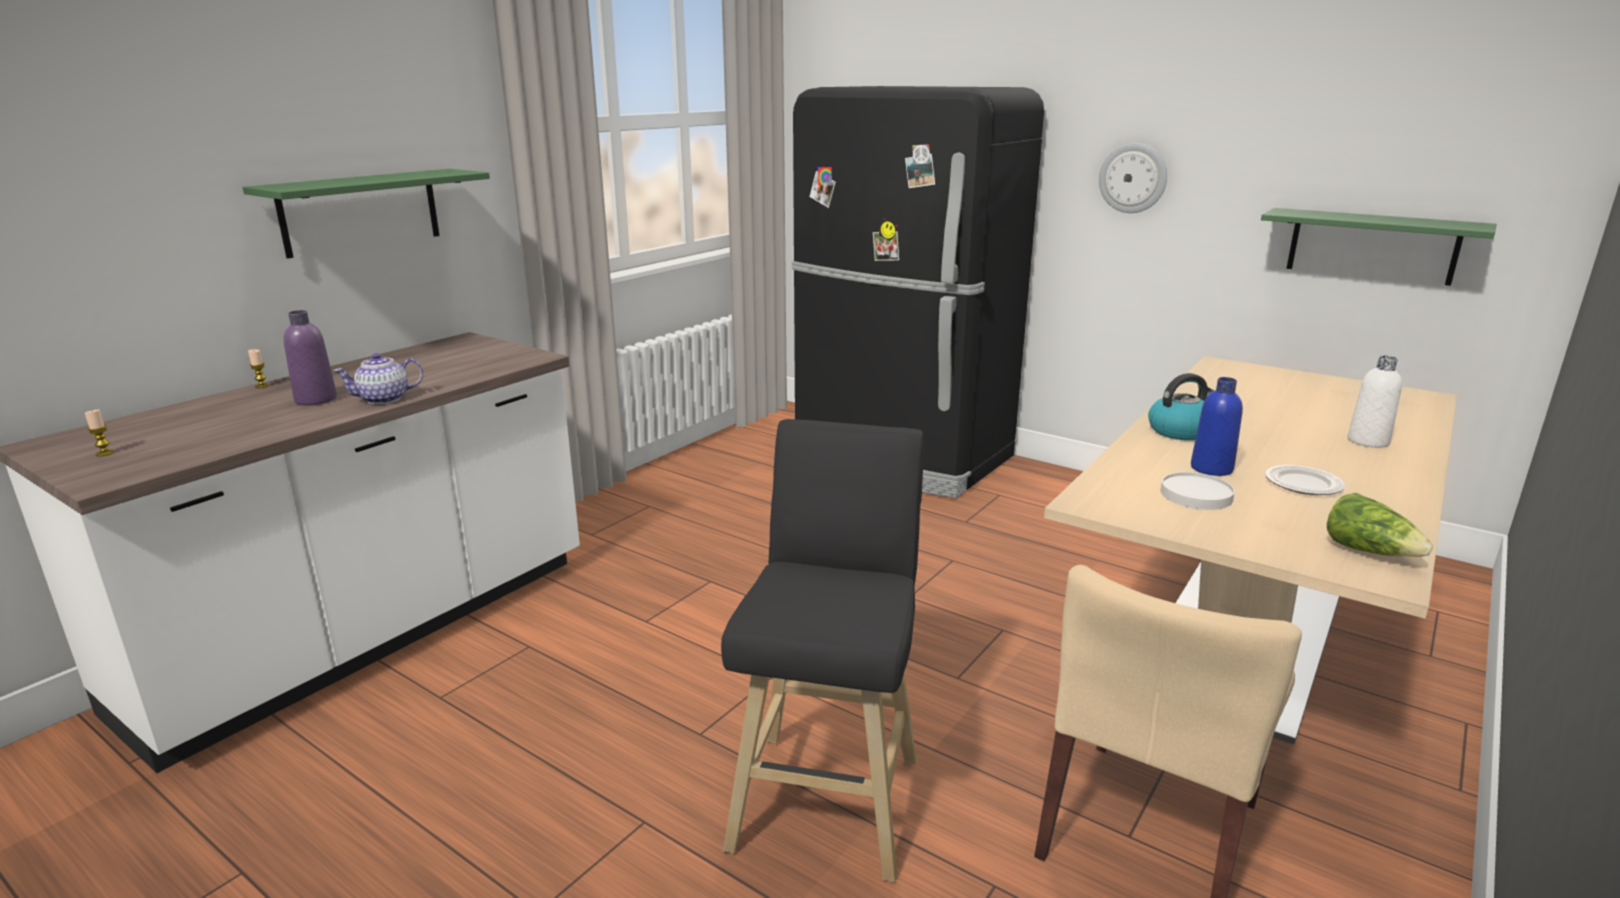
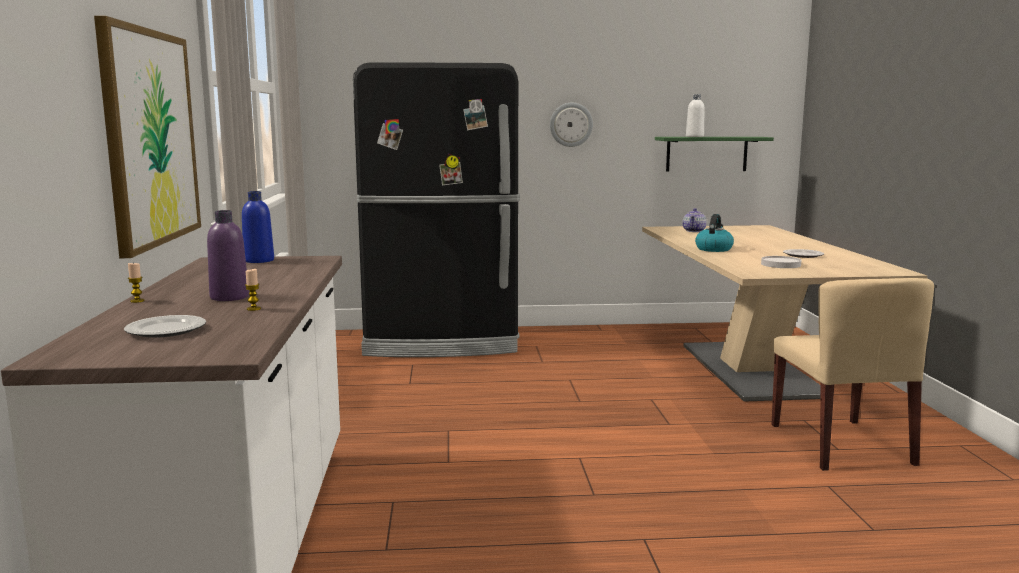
camera: 40 degrees left, 10 degrees down
(105, 453) = (159, 346): candle -> candle (253, 309)
(165, 433) = (167, 330): none -> plate
(361, 212) = (150, 137): green shelf -> picture
(384, 399) = (290, 288): teapot -> teapot (694, 231)
(829, 795) = (706, 488): black stool -> none
(1211, 468) = (761, 257): blue bottle -> blue bottle (259, 260)
(1368, 441) = (784, 241): white bottle -> white bottle (694, 136)
(1369, 552) = (875, 267): lettuce -> none

